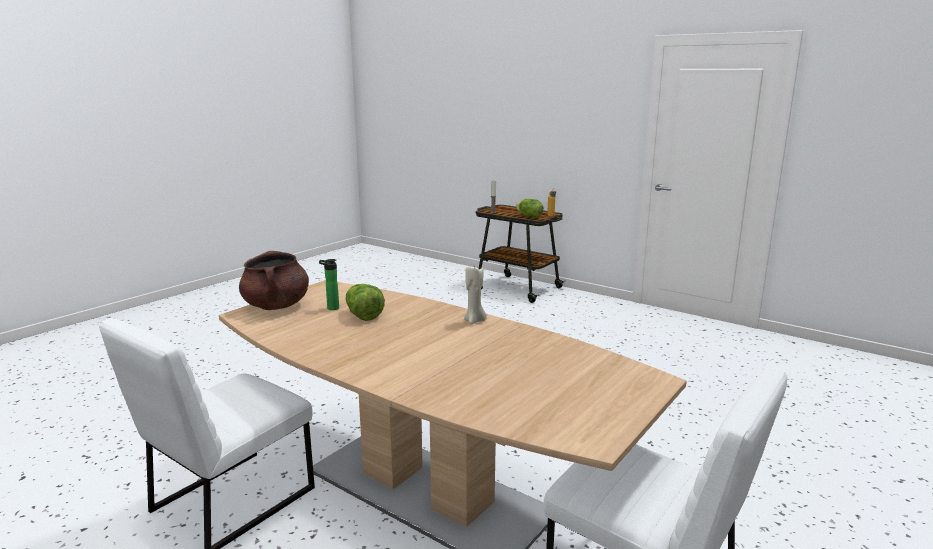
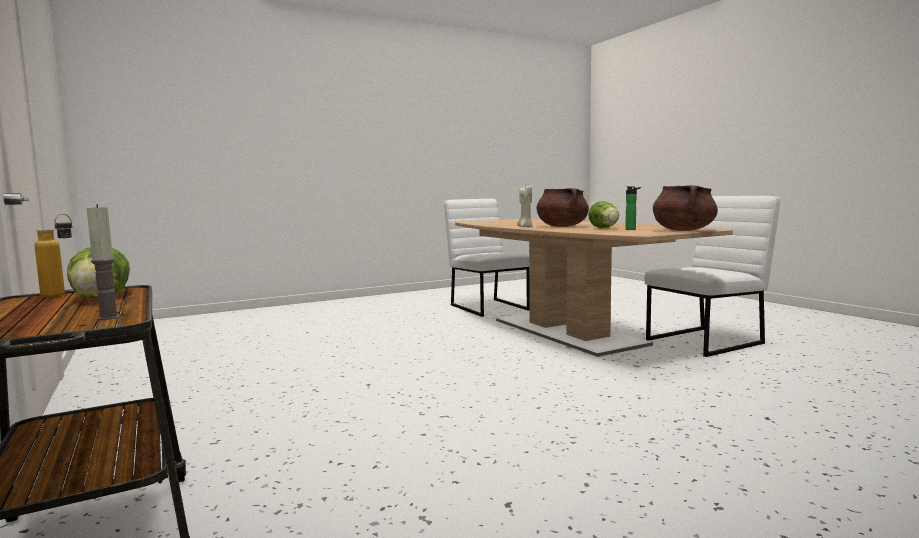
camera: 155 degrees left, 10 degrees down
(424, 326) = (562, 226): none -> brown cooking pot

